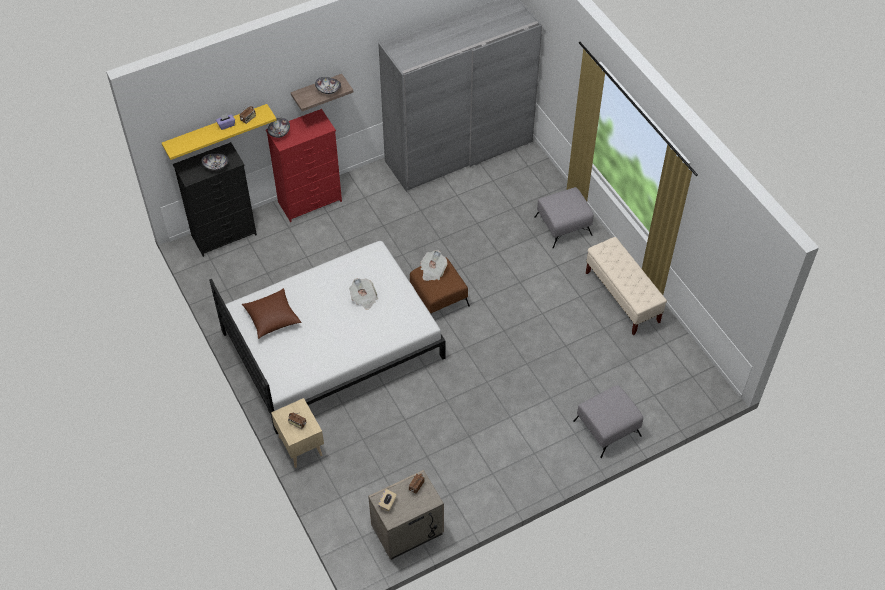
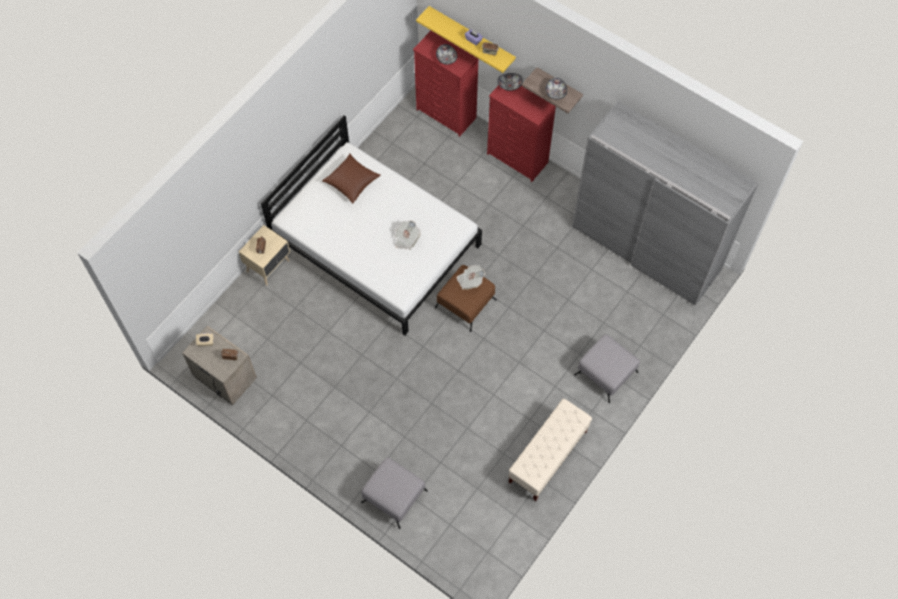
camera: 65 degrees right, 10 degrees up
(224, 235) = (446, 114): black dresser -> red dresser

